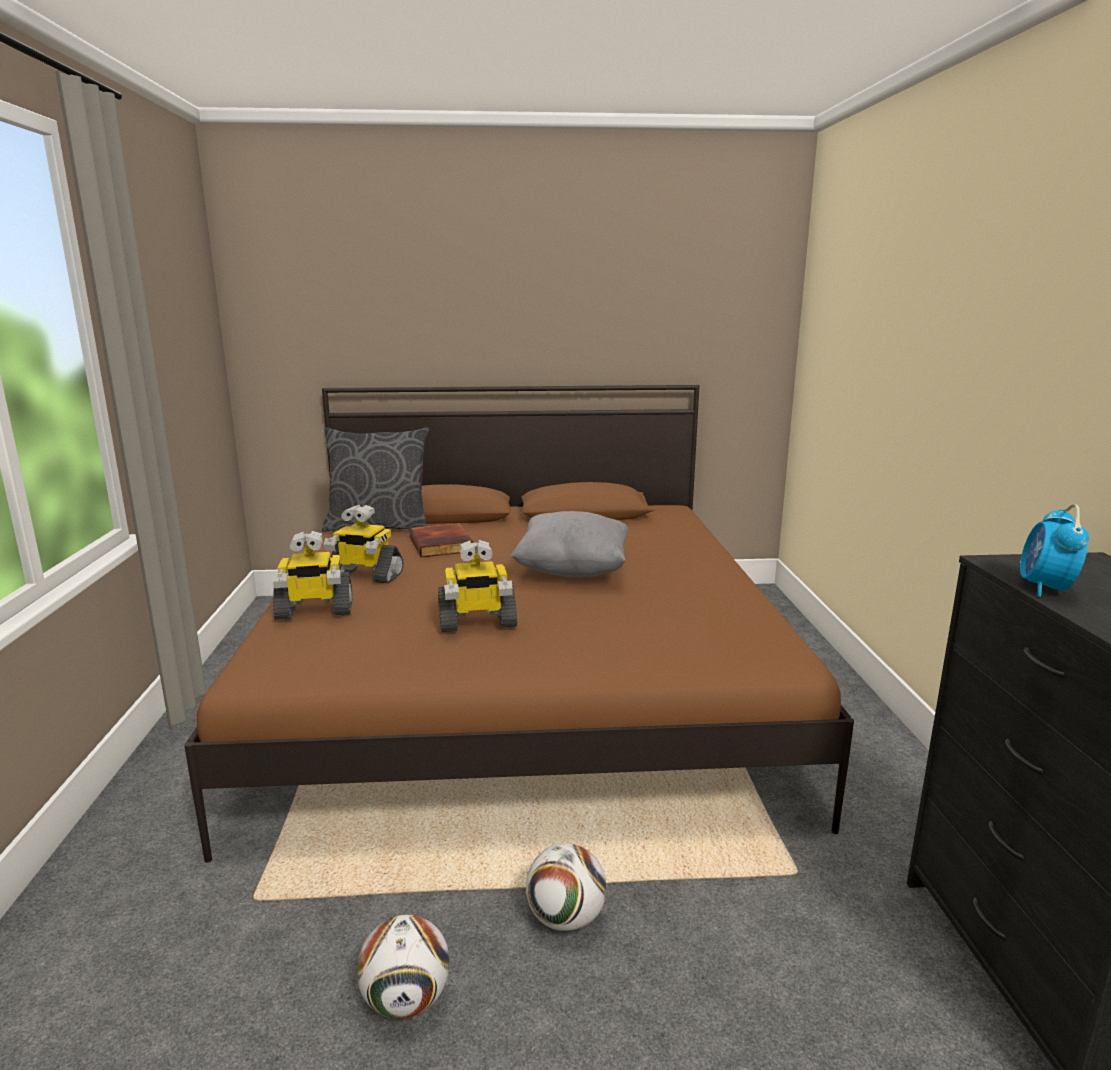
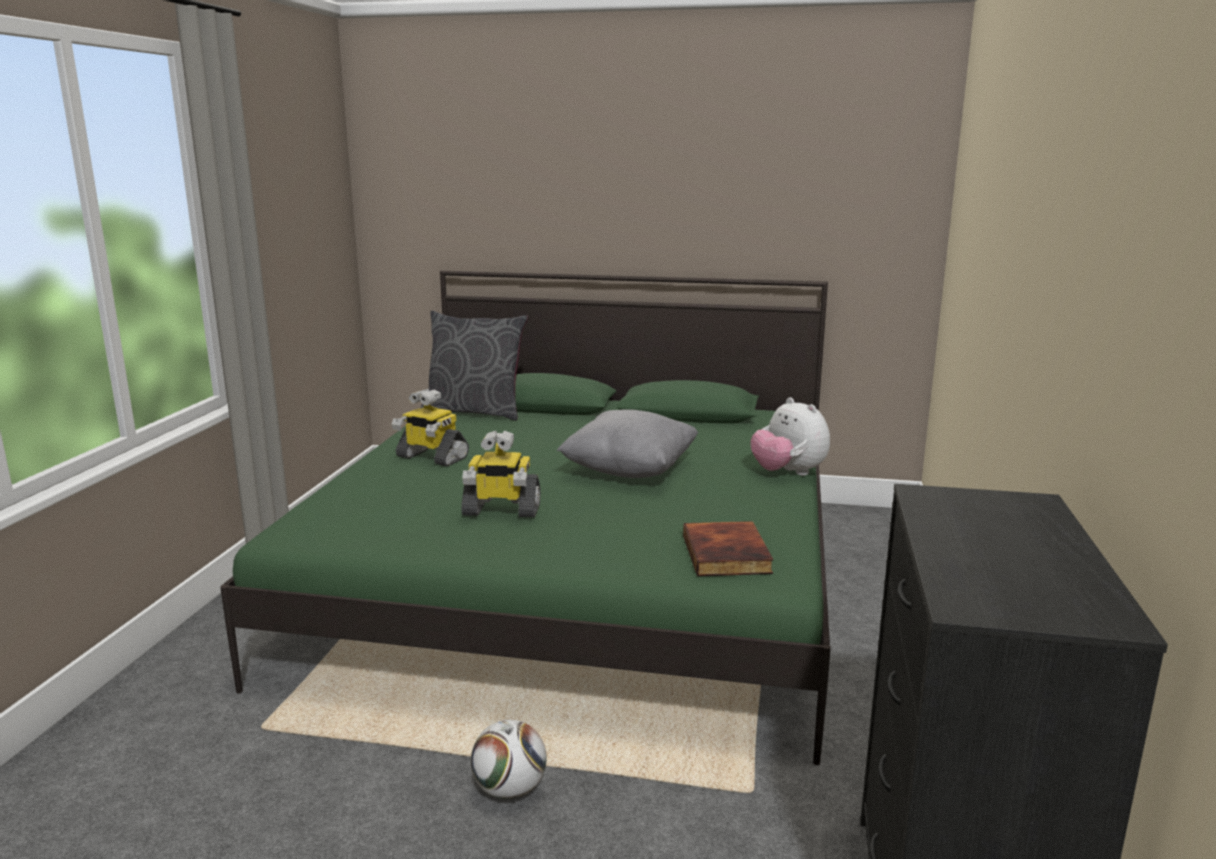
camera: 15 degrees right, 0 degrees up
(314, 611) = (366, 485): toy robot -> none
(406, 1000) = (344, 825): football -> none
(443, 544) = (523, 434): book -> book (728, 554)
(522, 681) = (582, 579): brown bed -> green bed
(715, 559) = (788, 473): none -> plush toy
(1045, 589) = (932, 522): alarm clock -> none

